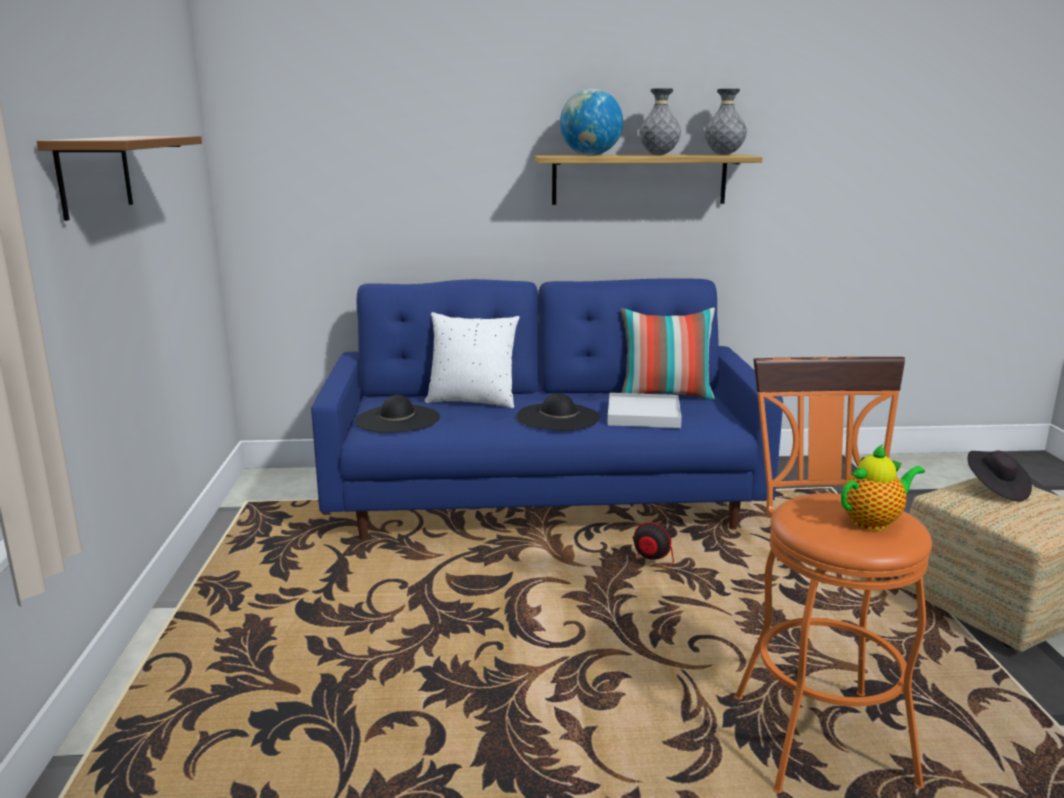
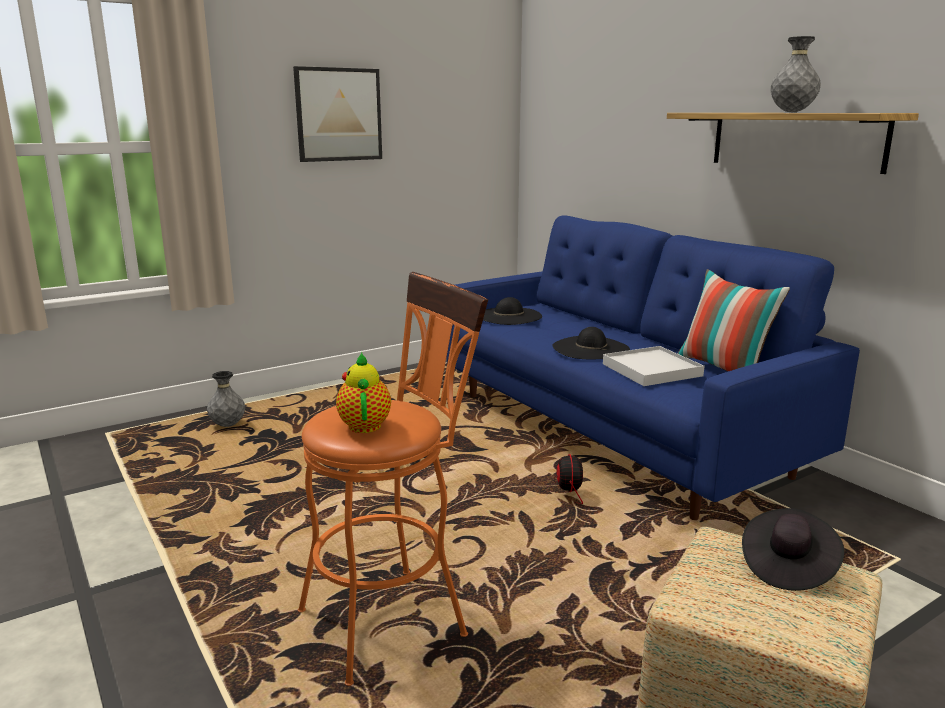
camera: 60 degrees right, 0 degrees up
(94, 175) = (338, 114): brown shelf -> picture
(472, 401) = (581, 323): white pillow -> none
(590, 155) = (726, 112): globe -> none
(724, 155) = (865, 112): grey vase -> grey vase (228, 425)
(874, 521) = (364, 424): teapot -> teapot turned 135 degrees counterclockwise

